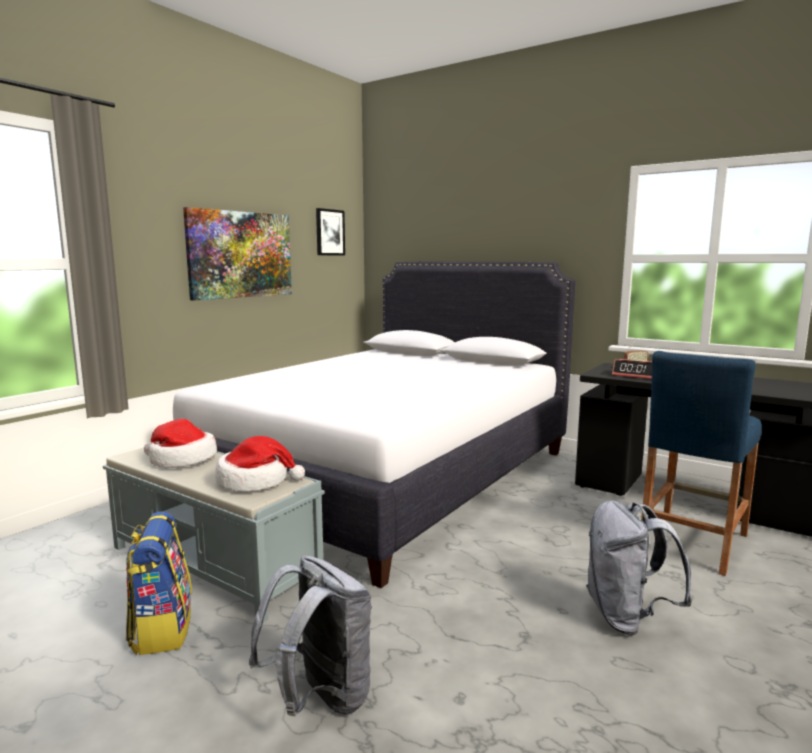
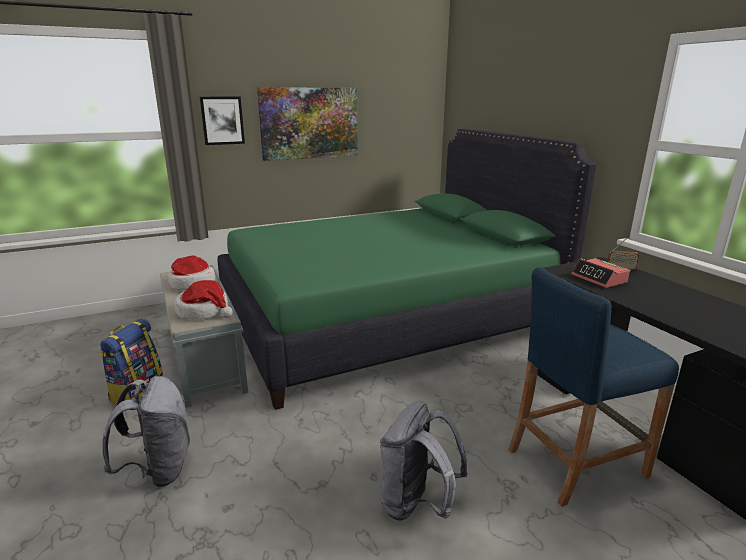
camera: 30 degrees right, 10 degrees up
(329, 232) = (403, 100): picture -> picture (222, 120)
(387, 475) = (385, 319): white bed -> green bed

